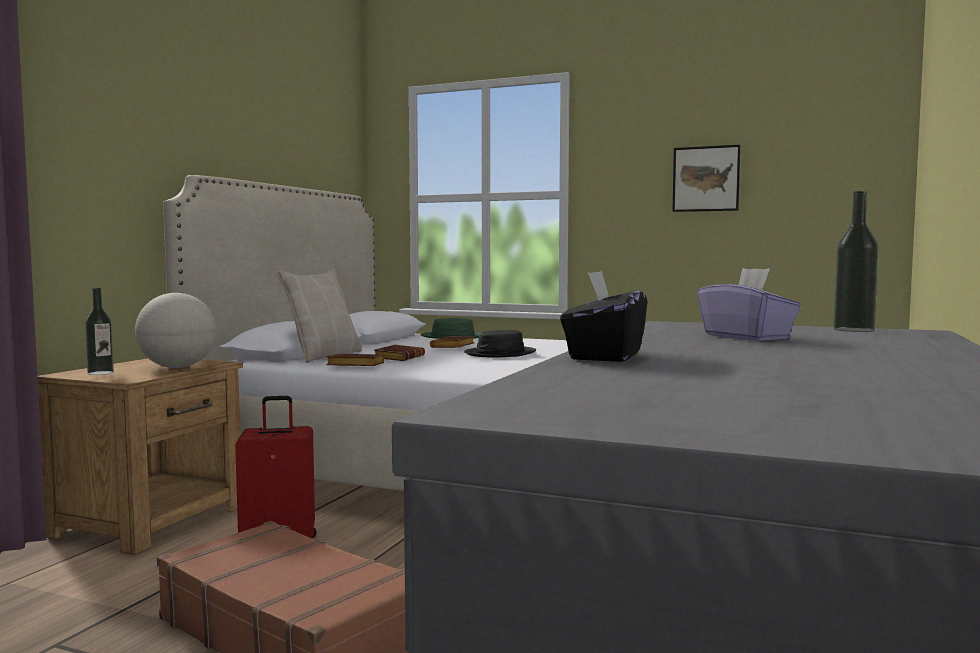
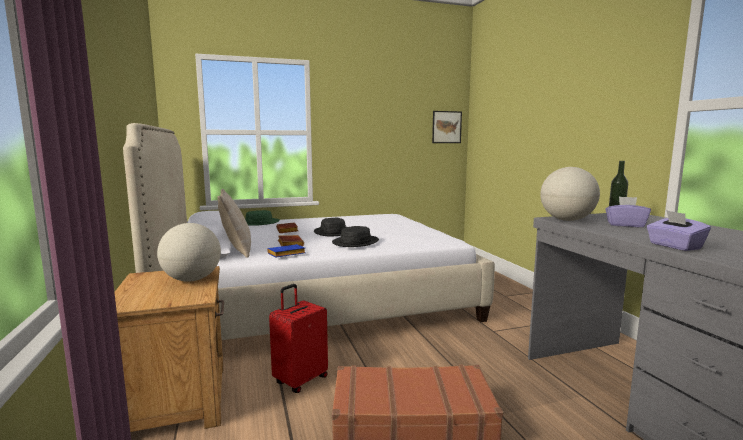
camera: 40 degrees left, 5 degrees up
(100, 373) = (149, 298): bottle -> none
(354, 366) = (286, 254): brown book -> blue book
(481, 365) = (355, 242): none -> black hat
(604, 356) = (674, 246): black tissue box -> purple tissue box
(673, 325) = (566, 220): none -> globe
(706, 179) = (384, 127): picture -> picture (446, 127)

